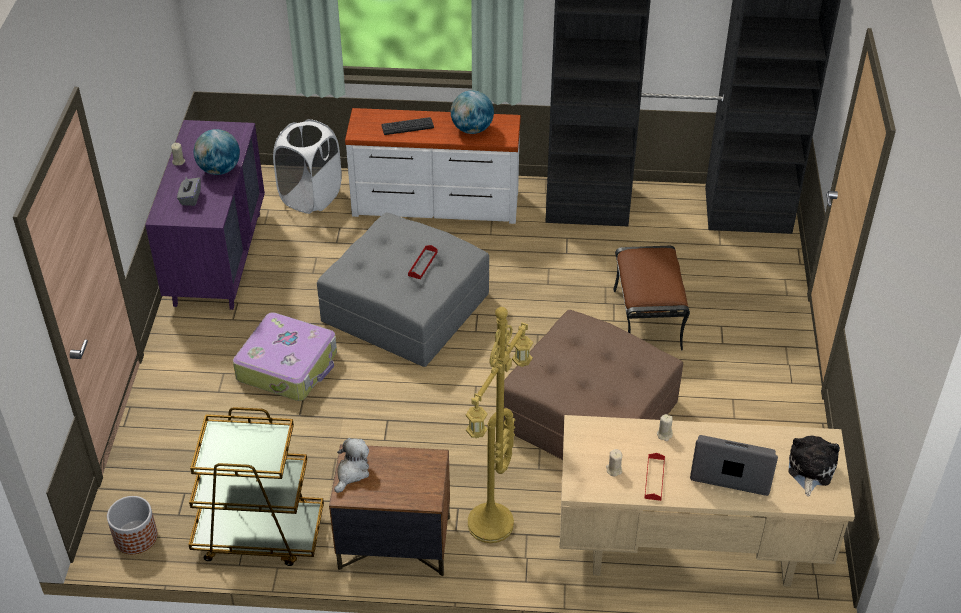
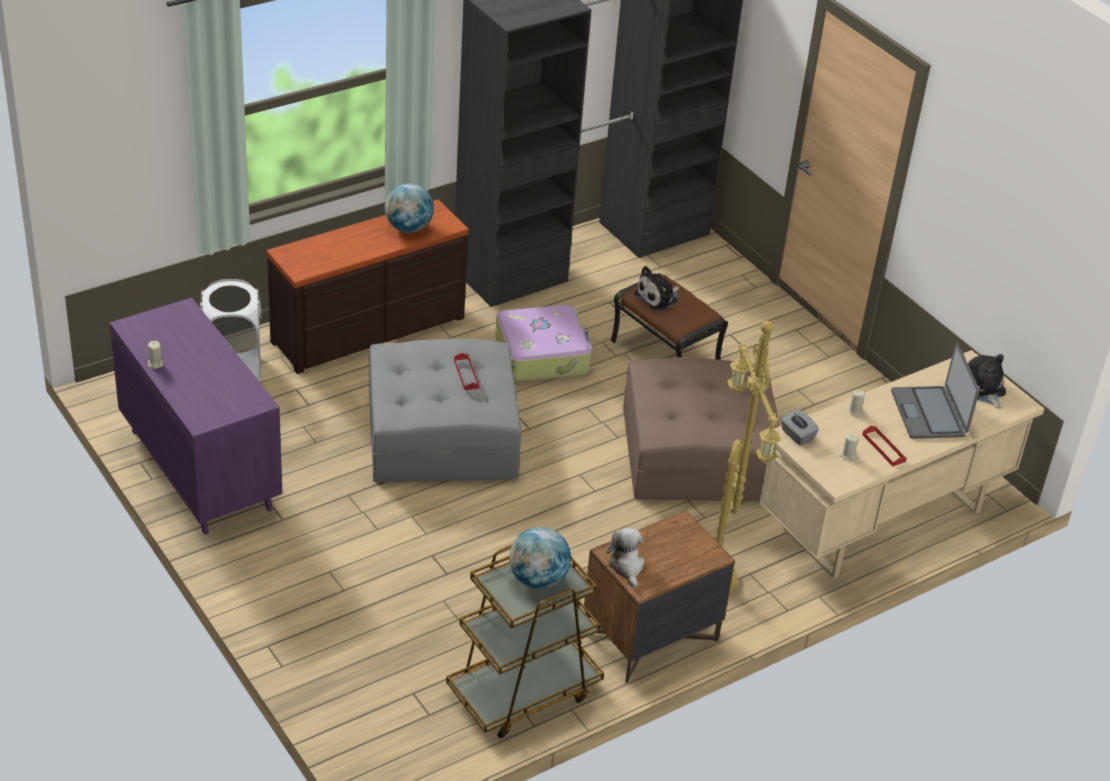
camera: 40 degrees left, 5 degrees down
(136, 537) = (410, 754): planter -> none
(190, 198) = (211, 393): grey tissue box -> grey tissue box (797, 435)
(219, 169) = (209, 355): globe -> globe (538, 579)
(288, 366) = (387, 536): suitcase -> suitcase (542, 354)
(407, 126) = (343, 248): keyboard -> none
(435, 205) = (369, 331): white dresser -> brown dresser
(644, 266) = (658, 298): none -> plush toy
(732, 468) = (929, 414): laptop -> laptop turned 75 degrees counterclockwise

